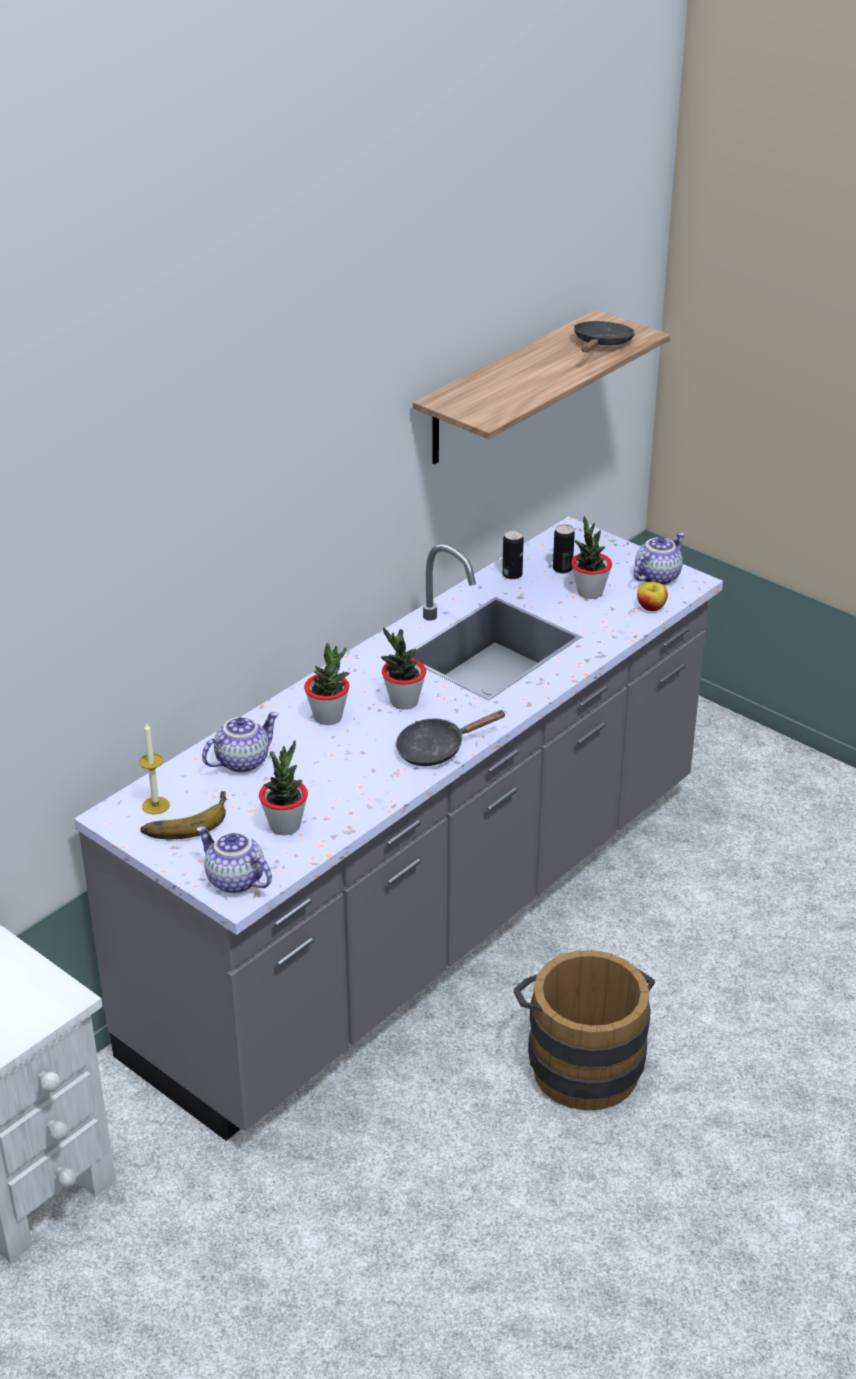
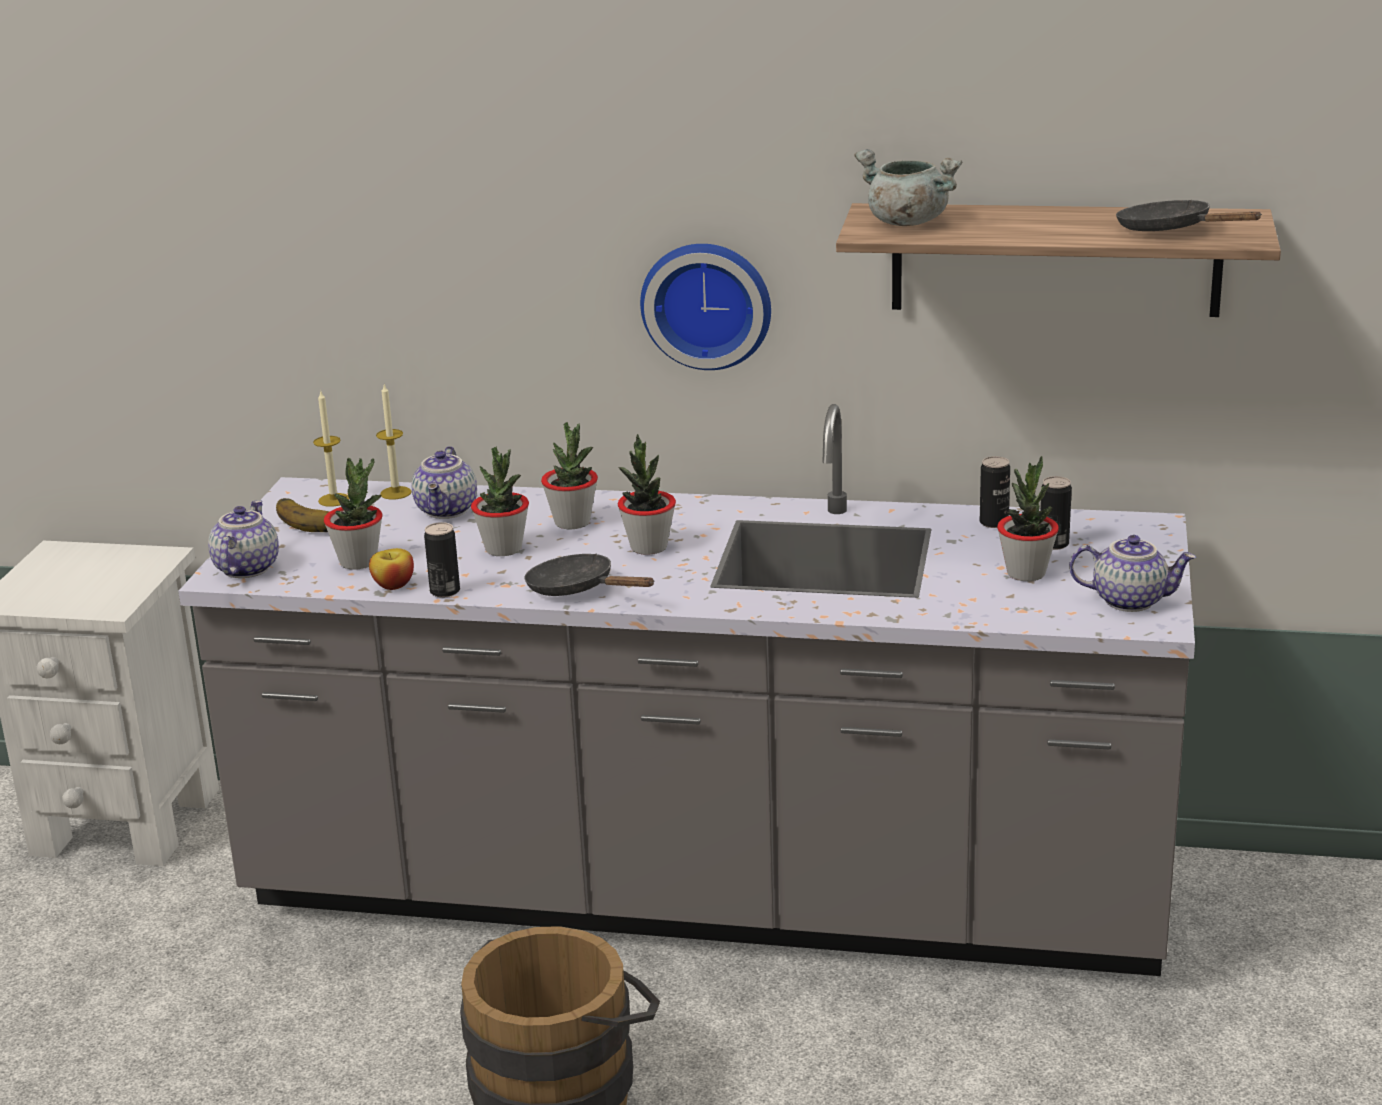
camera: 60 degrees right, 10 degrees down
(179, 774) = (395, 493): none -> candle
(242, 761) = (448, 510): teapot -> teapot turned 75 degrees clockwise
(337, 515) = (707, 303): none -> wall clock
(338, 758) = (503, 549): none -> potted plant
(379, 803) = (445, 591): none -> can
(480, 401) = (905, 222): none -> grey cooking pot
(601, 344) = (1171, 230): black frying pan -> black frying pan turned 120 degrees counterclockwise
(651, 607) = (1051, 617): apple -> apple (393, 585)

